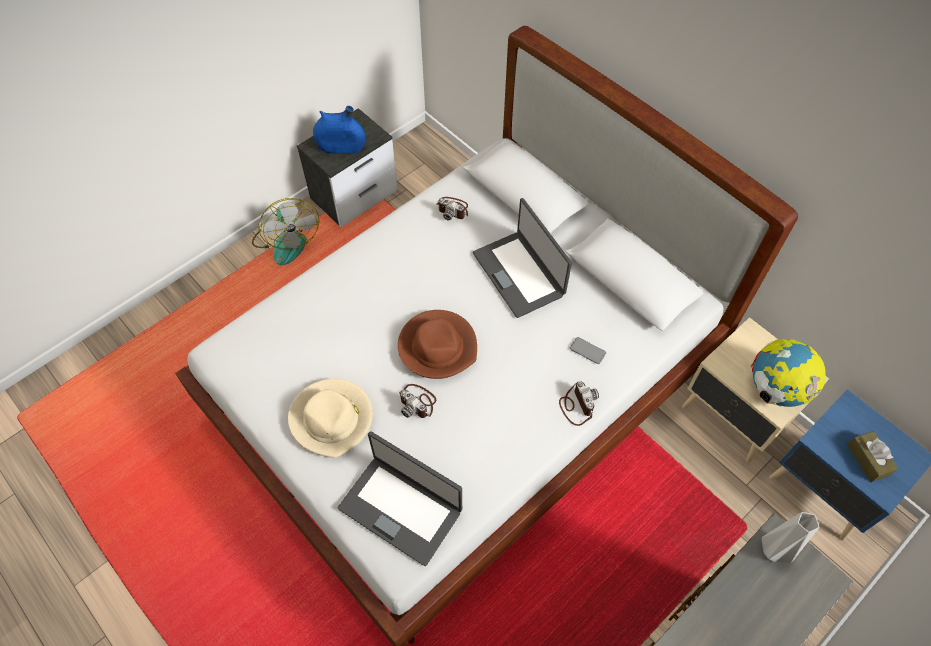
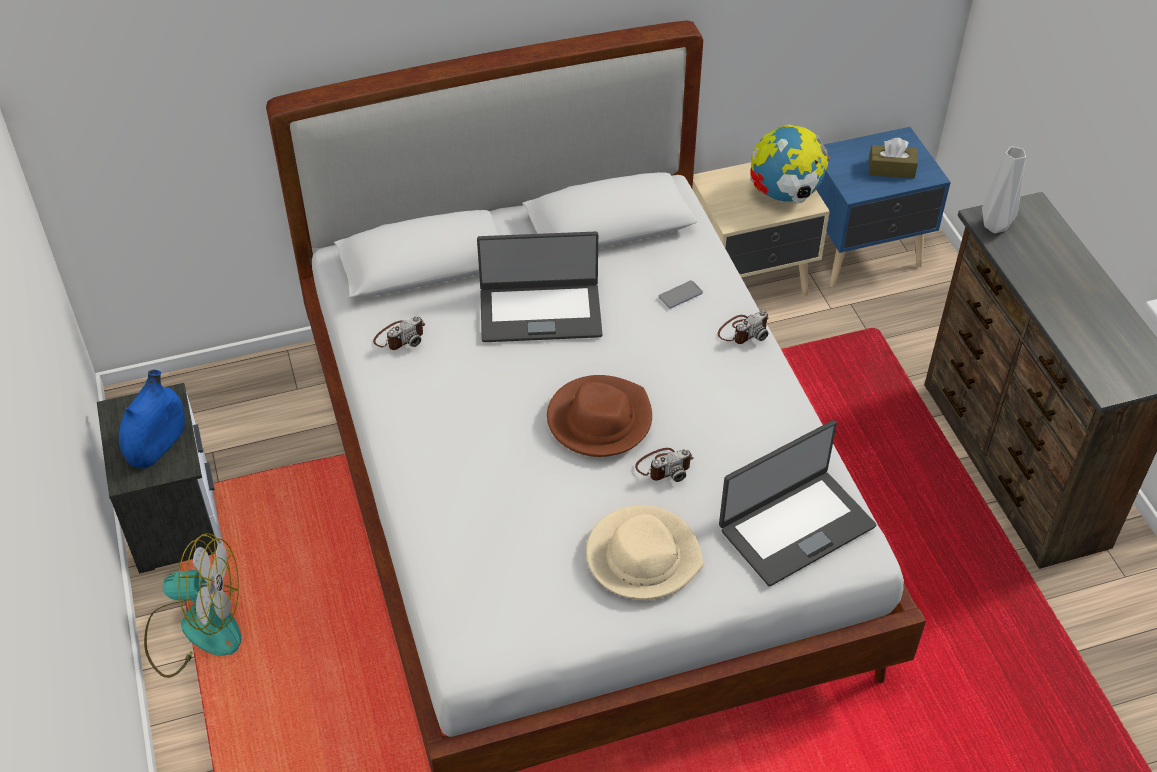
camera: 65 degrees left, 10 degrees down
(576, 405) = (743, 331): camera -> camera turned 135 degrees clockwise

